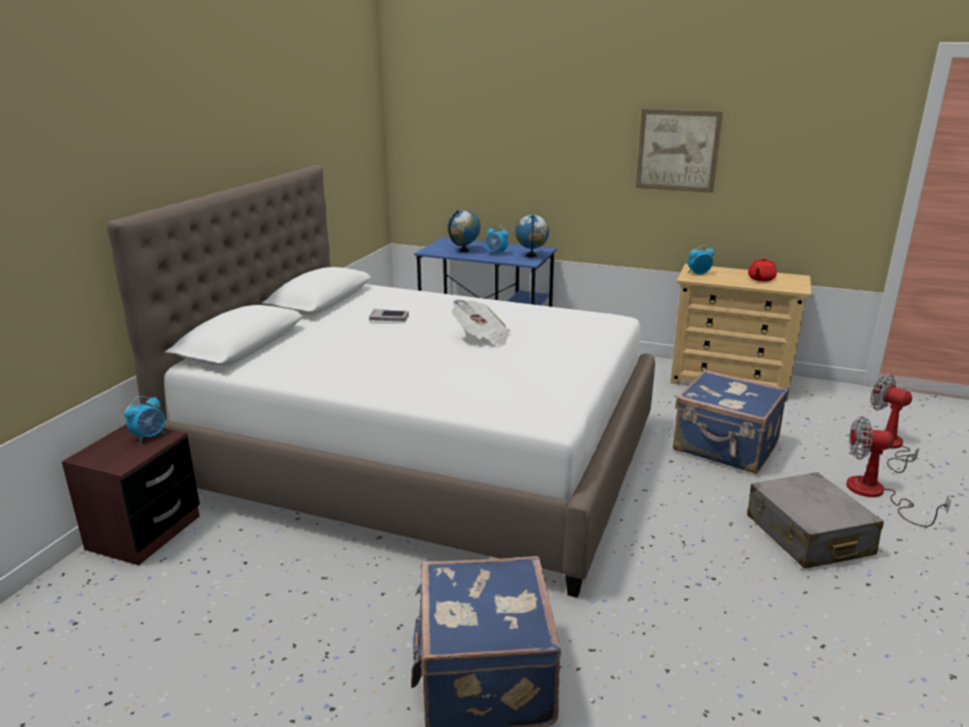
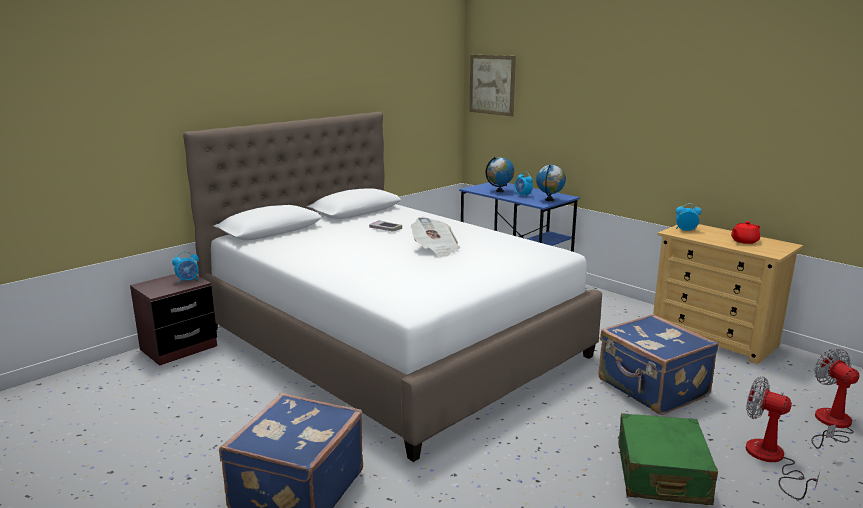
camera: 25 degrees right, 5 degrees down
(677, 150) = (683, 116): picture -> picture (492, 84)
(808, 535) = (661, 473): grey suitcase -> green suitcase

